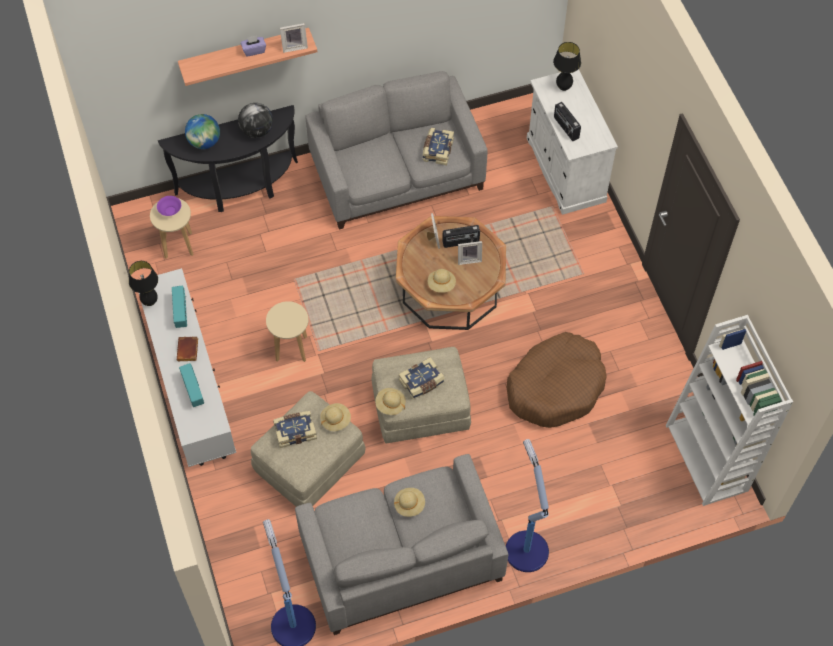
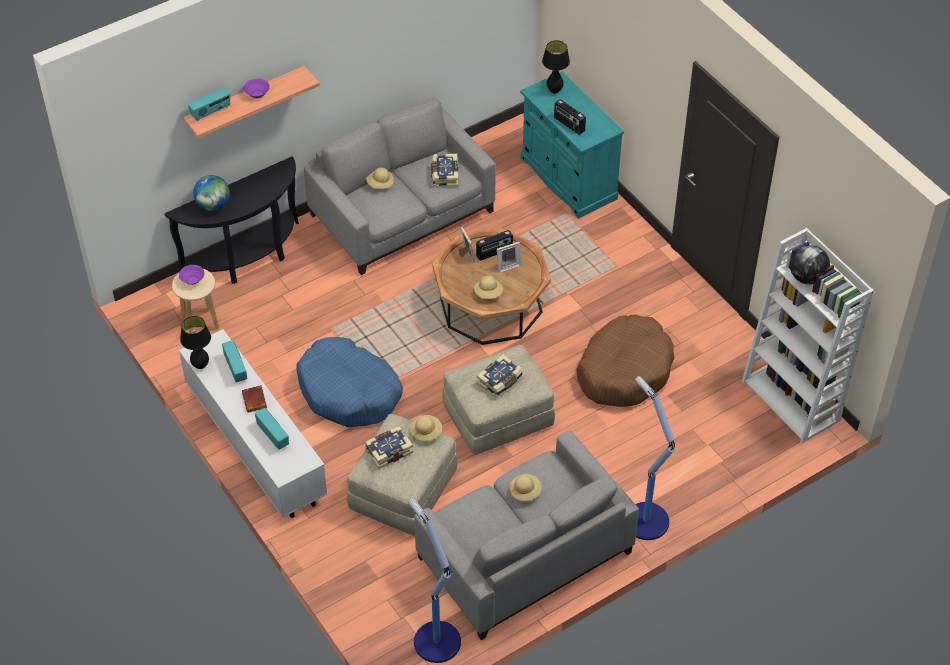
camera: 15 degrees left, 10 degrees down
(205, 61) = (211, 112): none -> radio
(254, 50) = (257, 94): purple tissue box -> purple bowl
(257, 131) = (263, 186): globe -> globe (807, 278)
(291, 349) = (349, 392): beige stool -> blue dog bed
(294, 46) = (296, 84): picture frame -> none
(390, 405) = (475, 407): beige hat -> beige hat (380, 184)
(565, 169) = (568, 178): white cabinet -> turquoise cabinet

